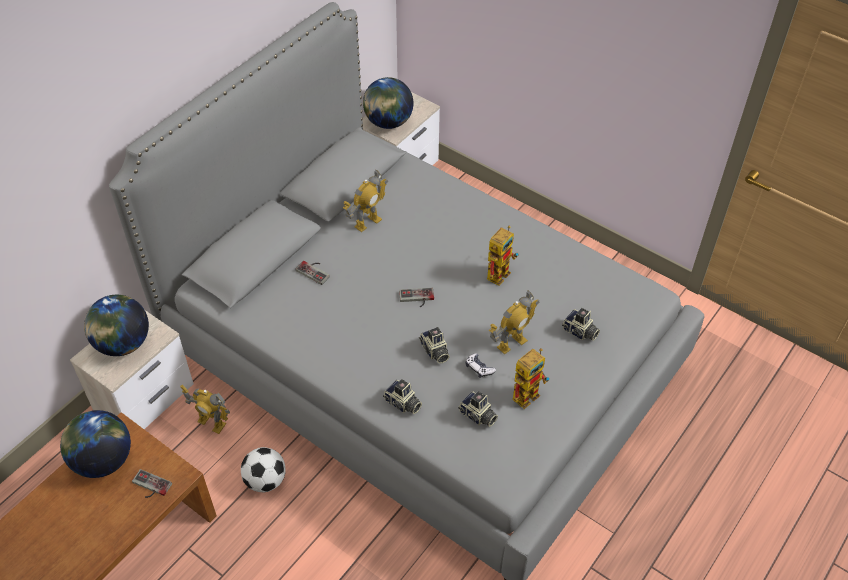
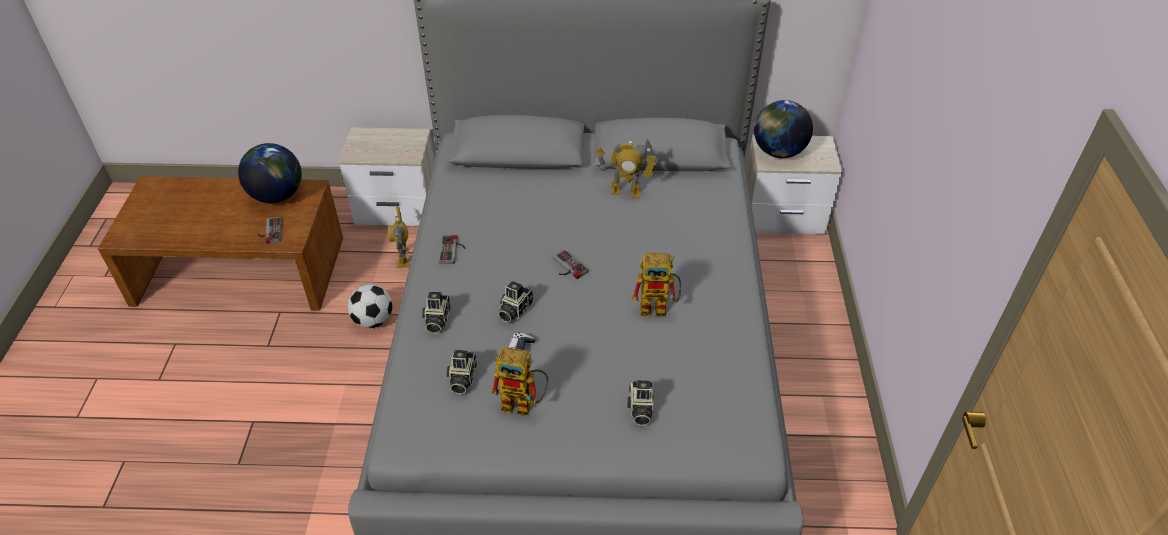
camera: 55 degrees right, 5 degrees down
(123, 344) = (386, 143): globe -> none
(315, 271) = (537, 190): game controller -> game controller (453, 250)
(511, 343) = (576, 361): toy robot -> none

